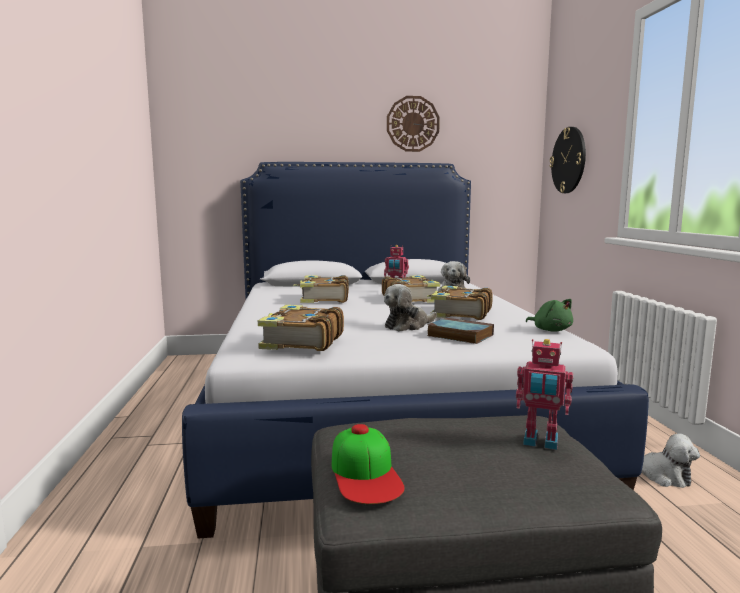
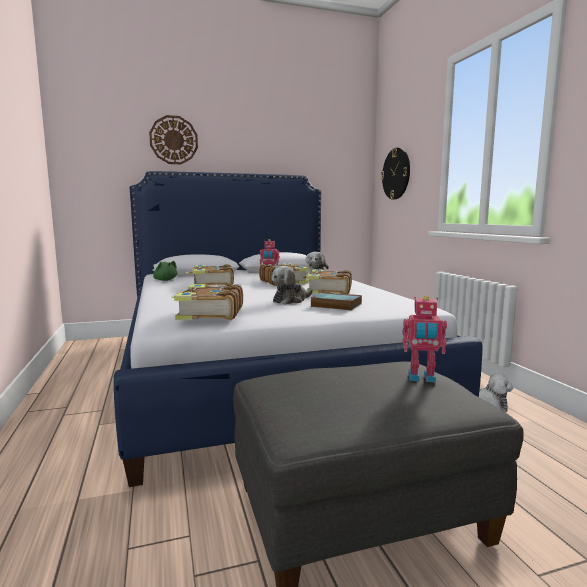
camera: 10 degrees left, 0 degrees up
(365, 474) = (294, 410): cap -> none
(413, 124) = (274, 143): wall clock -> wall clock (174, 140)
(550, 330) = (402, 299): green plush toy -> green plush toy (165, 280)

